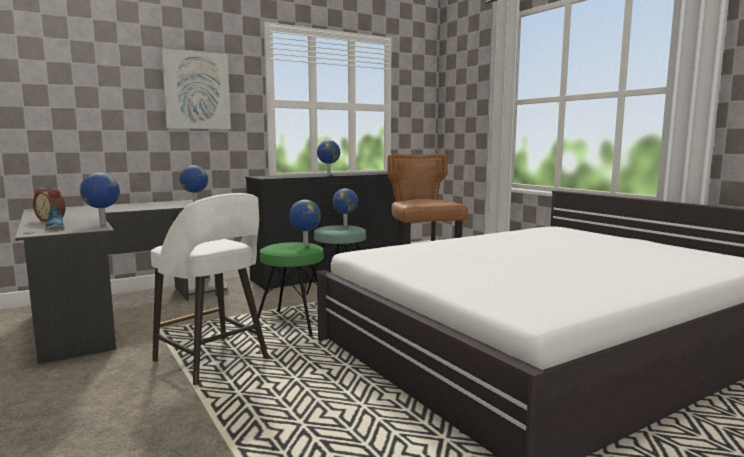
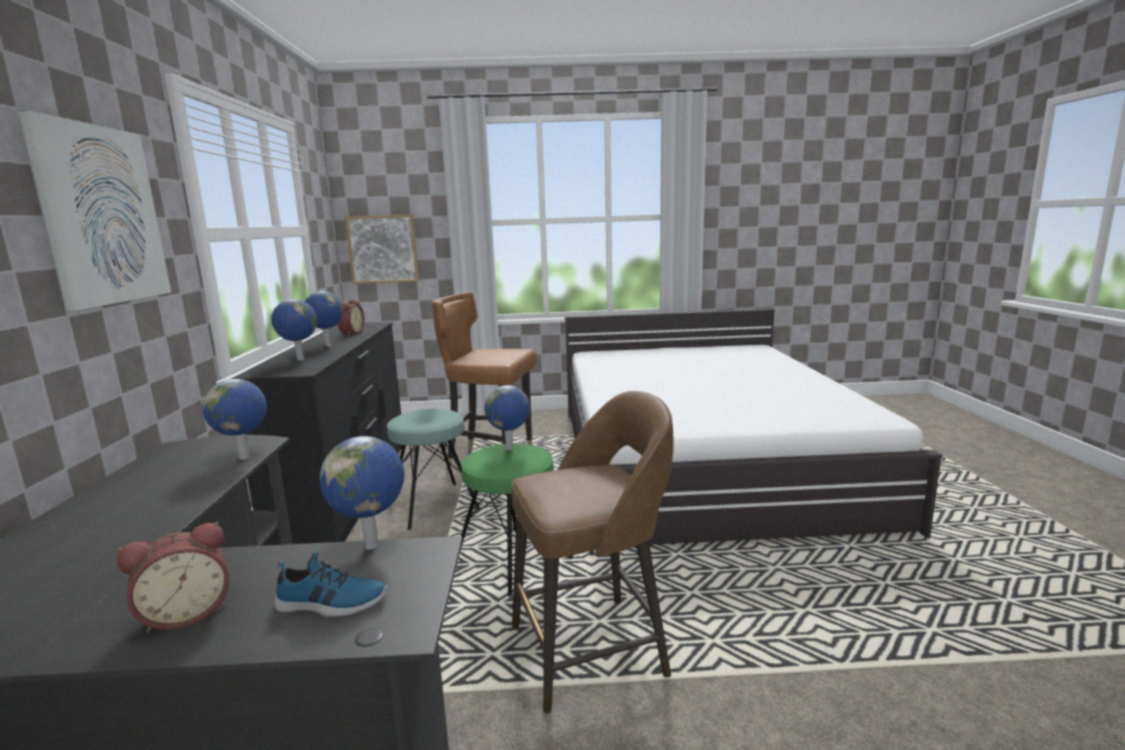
camera: 60 degrees left, 5 degrees up
(212, 361) = (592, 649): white stool -> brown stool
(344, 225) = (412, 413): globe -> globe (299, 359)
(365, 173) = (350, 333): none -> alarm clock
(458, 124) = (383, 249): none -> picture

